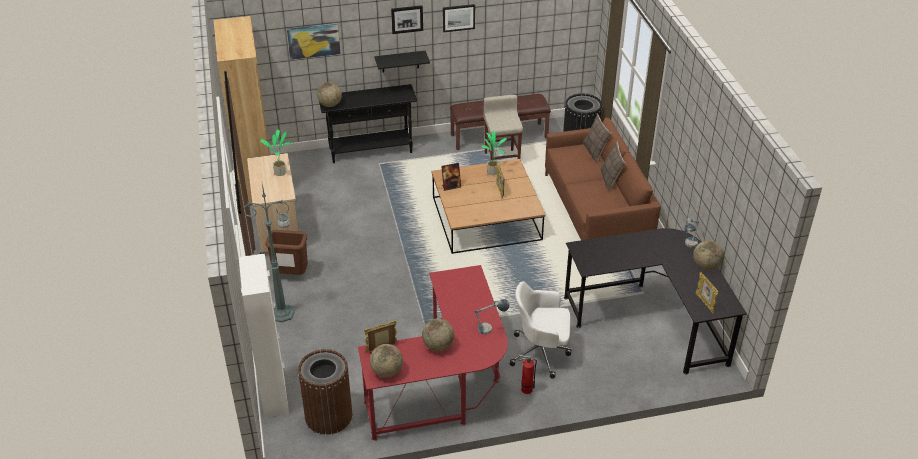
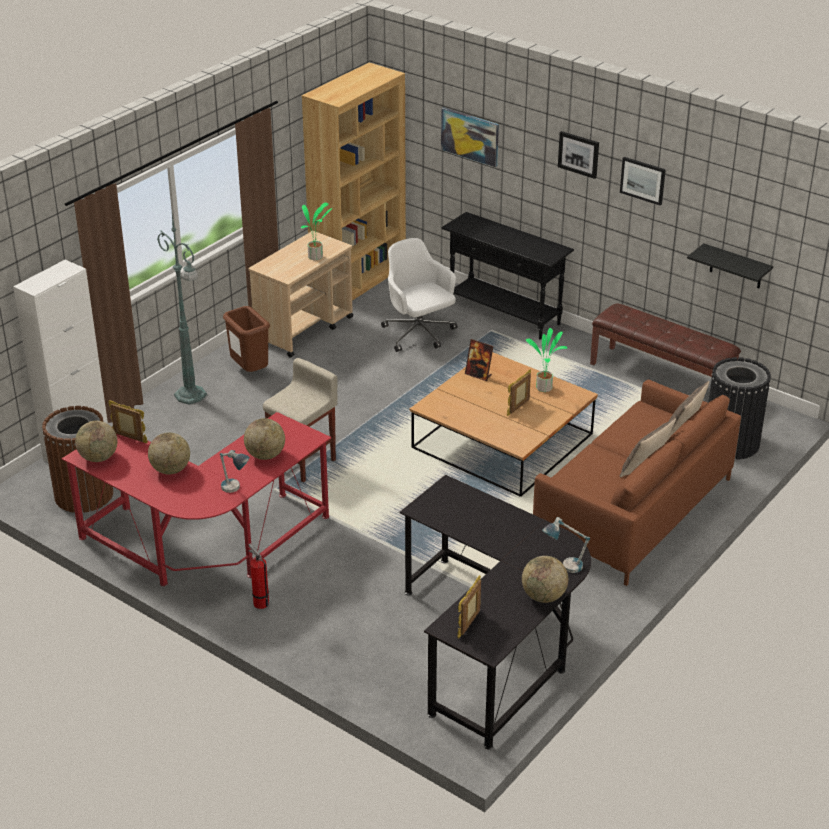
camera: 50 degrees right, 5 degrees down
(330, 104) = (460, 225): globe -> globe (265, 455)
(400, 61) = (565, 211): black shelf -> black shelf (736, 267)
(502, 159) = (621, 400): beige stool -> beige stool (303, 462)
(541, 352) = (331, 586): white office chair -> white office chair (419, 334)

